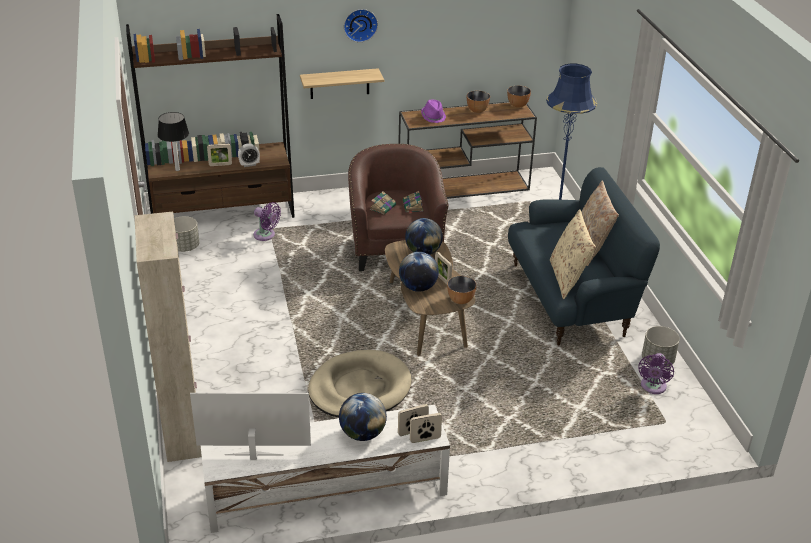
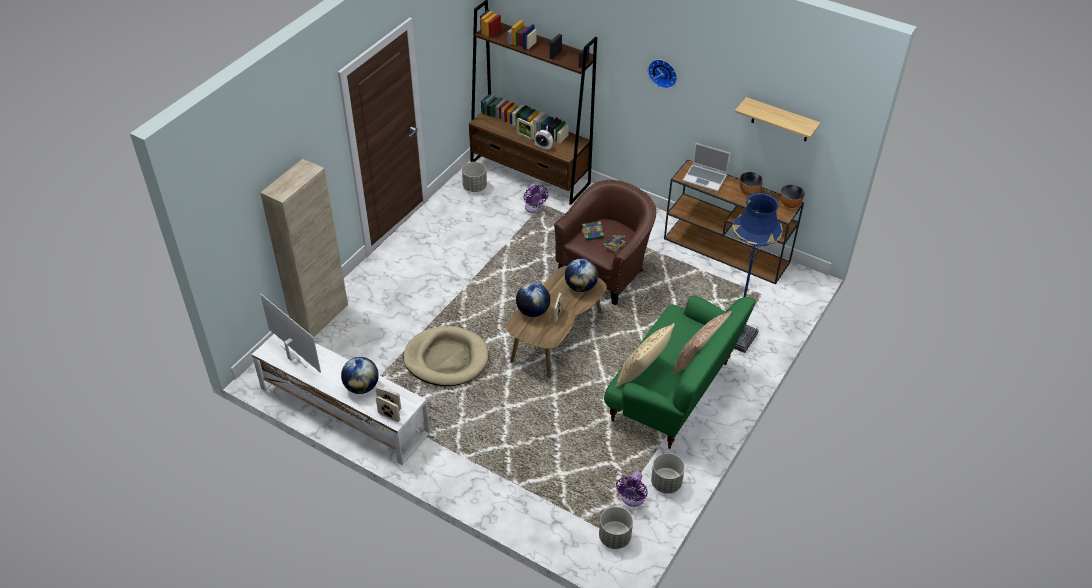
camera: 45 degrees right, 10 degrees up
(177, 170) = (493, 126): table lamp -> none
(339, 83) = (641, 114): shelf -> shelf (780, 120)
(433, 117) = (705, 178): purple hat -> laptop
(461, 300) = (546, 339): bowl -> none
(570, 299) = (673, 393): blue sofa -> green sofa
(652, 387) = (632, 499): purple fan -> purple fan turned 45 degrees counterclockwise
(682, 422) = (614, 537): none -> grey planter

